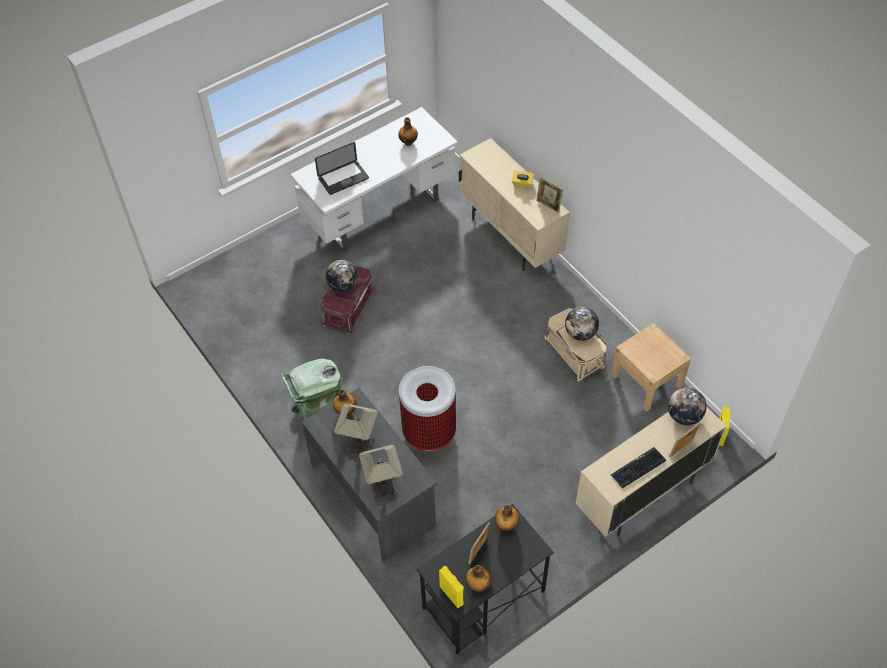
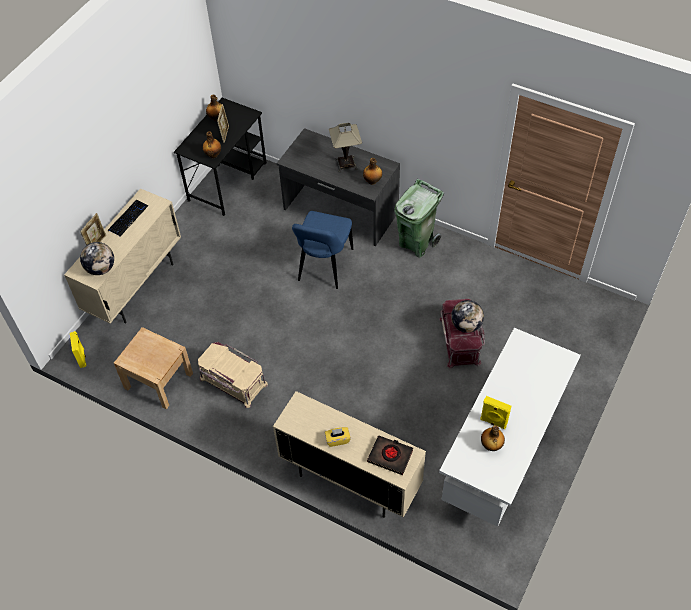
camera: 155 degrees right, 0 degrees up
(343, 178) = (524, 371): laptop -> none
(383, 488) = (312, 146): table lamp -> none
(429, 432) = (324, 267): trash can -> blue chair
(452, 595) = (231, 107): yellow speaker -> yellow speaker (493, 422)
(488, 160) = (390, 456): none -> black book
(548, 206) = (297, 424): picture frame -> none
(580, 333) = (227, 367): globe -> none

